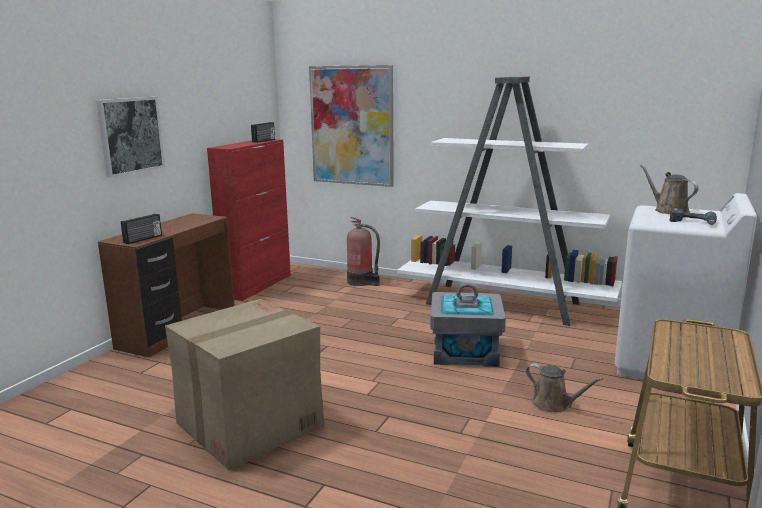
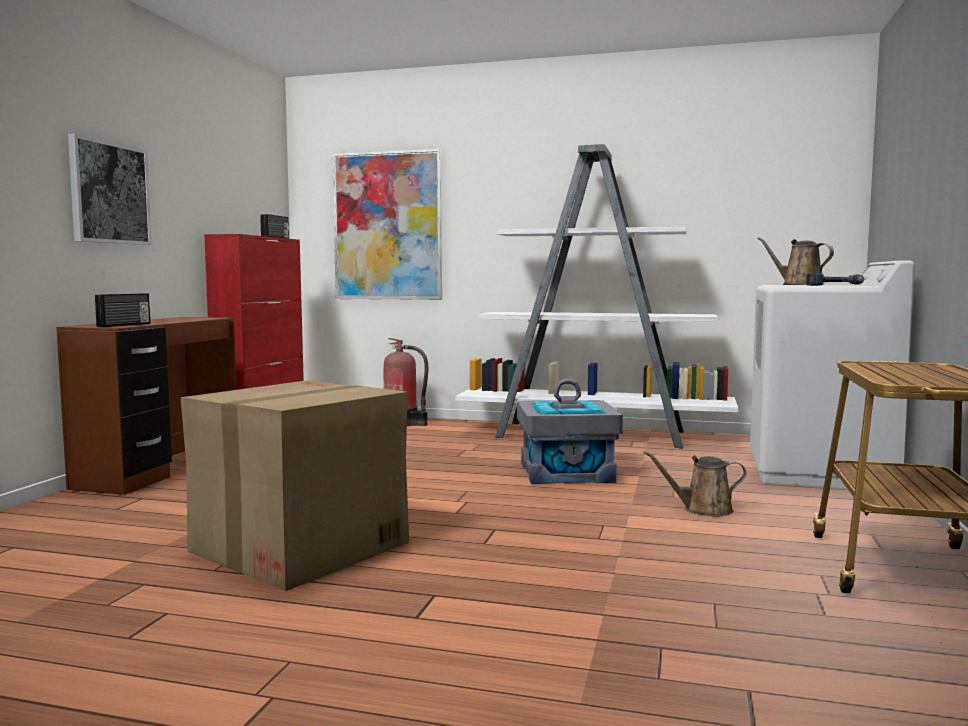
camera: 10 degrees left, 10 degrees down
(553, 405) = (703, 510): brown watering can -> brown watering can turned 150 degrees clockwise

